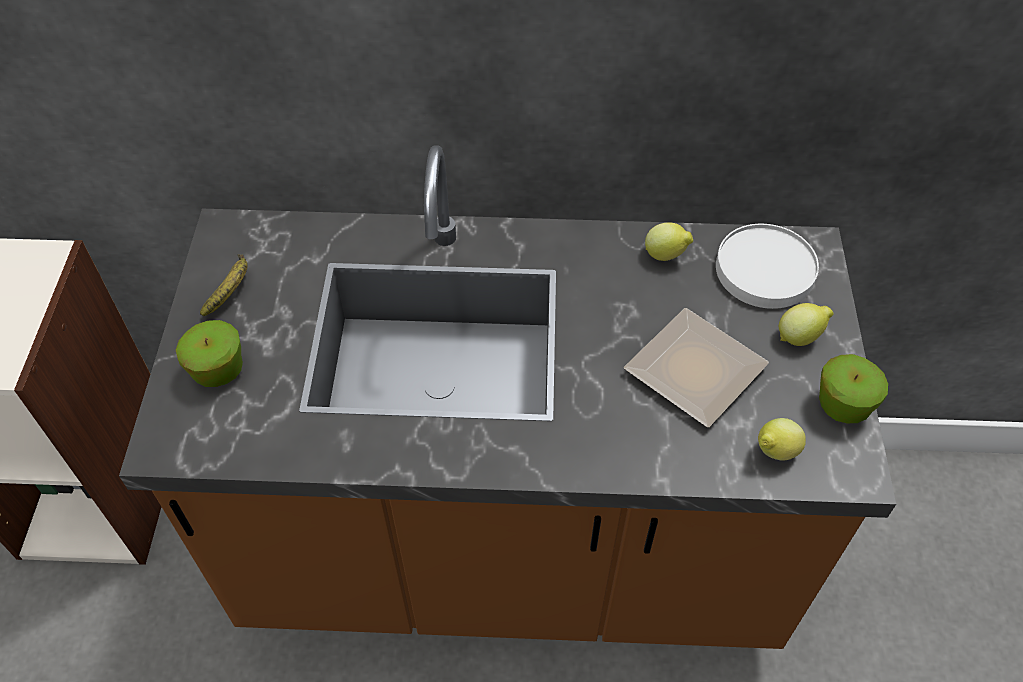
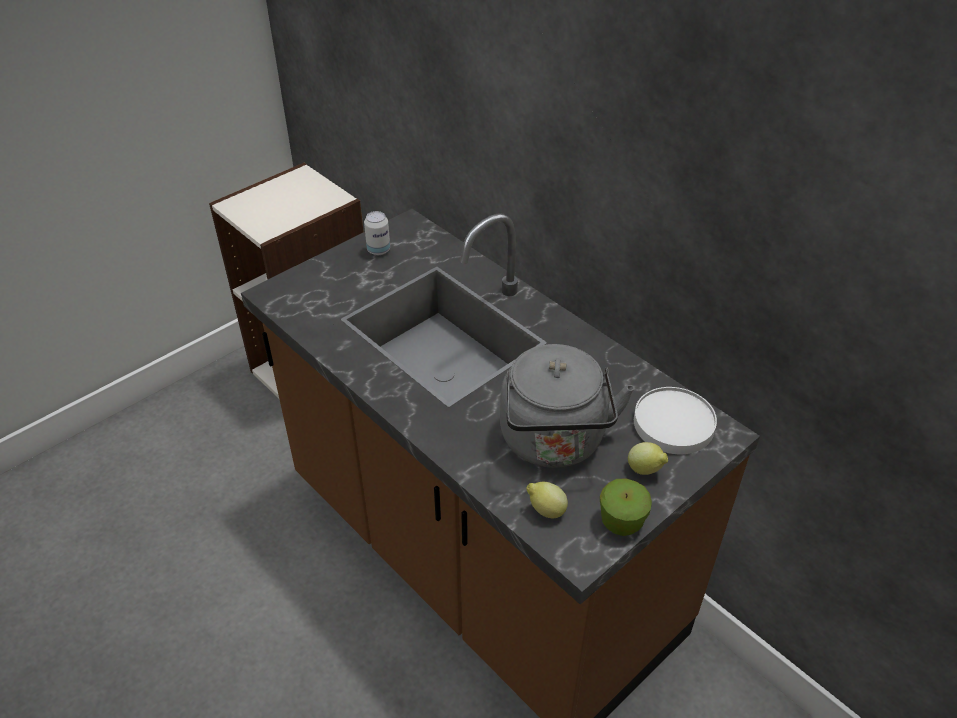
camera: 45 degrees right, 10 degrees down
(218, 370) = (330, 279): apple -> none
(231, 290) = (378, 250): banana -> can
(666, 255) = (621, 377): lemon -> none
(695, 375) = (554, 443): plate -> grey kettle

